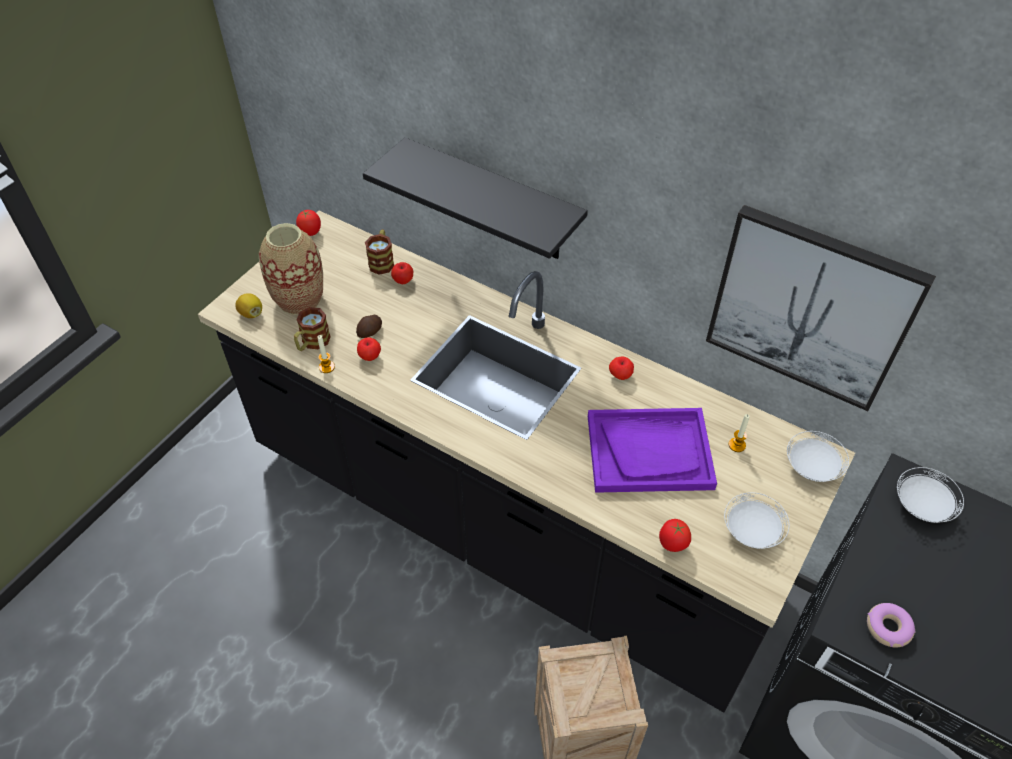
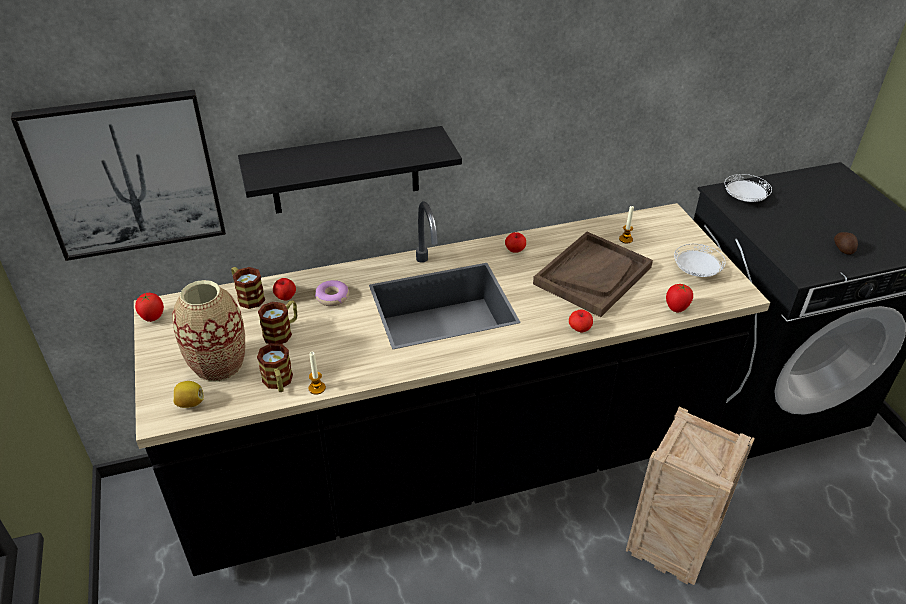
camera: 50 degrees left, 10 degrees down
(365, 306) = (282, 332): none -> mug
(370, 332) = (314, 343): potato -> potato (843, 249)
(370, 356) = (339, 357): apple -> apple (579, 329)
(649, 452) = (592, 275): purple tray -> brown tray
(810, 307) = (628, 106): picture -> picture (127, 175)
(812, 466) = (671, 223): white plate -> none
(888, 628) = (816, 259): donut -> donut (332, 297)

